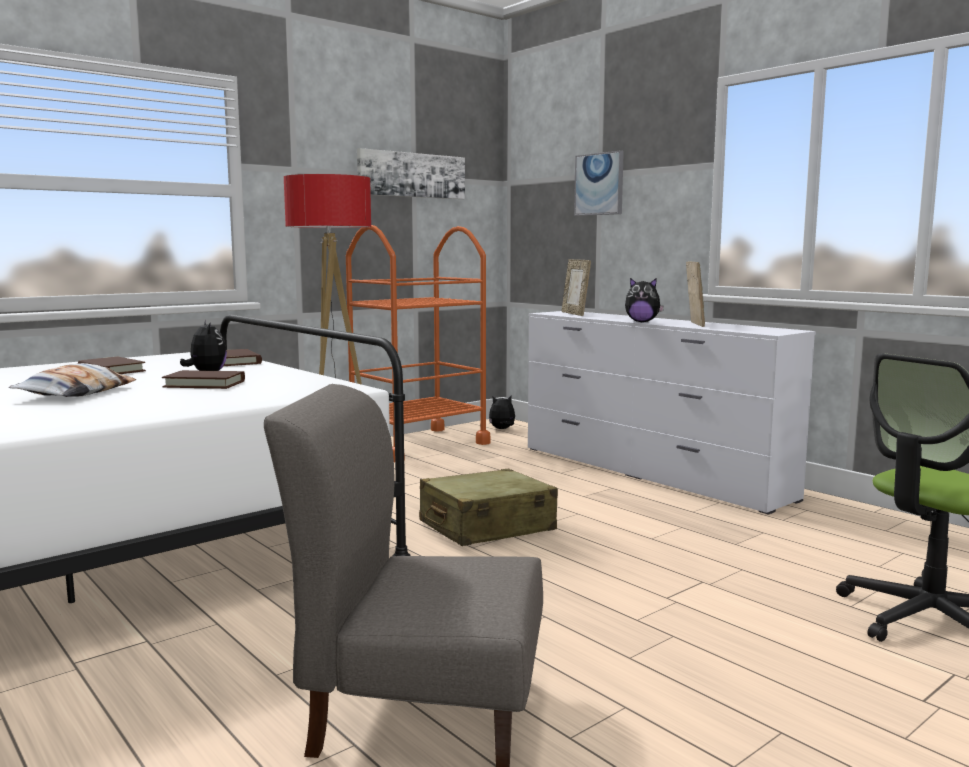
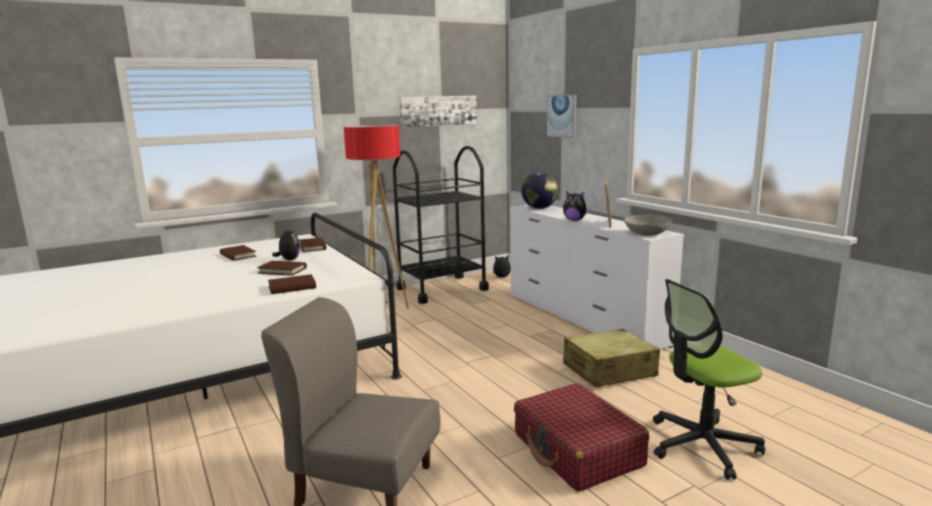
camera: 10 degrees right, 5 degrees up
(76, 393) = (209, 277): pillow -> none
(237, 400) = (292, 287): none -> brown book
(418, 444) = (442, 289): orange cart -> black cart
(486, 527) = (456, 357): beige suitcase -> beige suitcase (609, 371)
(575, 314) = (540, 208): picture frame -> globe
(748, 639) = (577, 450): none -> red suitcase
(764, 330) = (647, 233): none -> grey bowl

